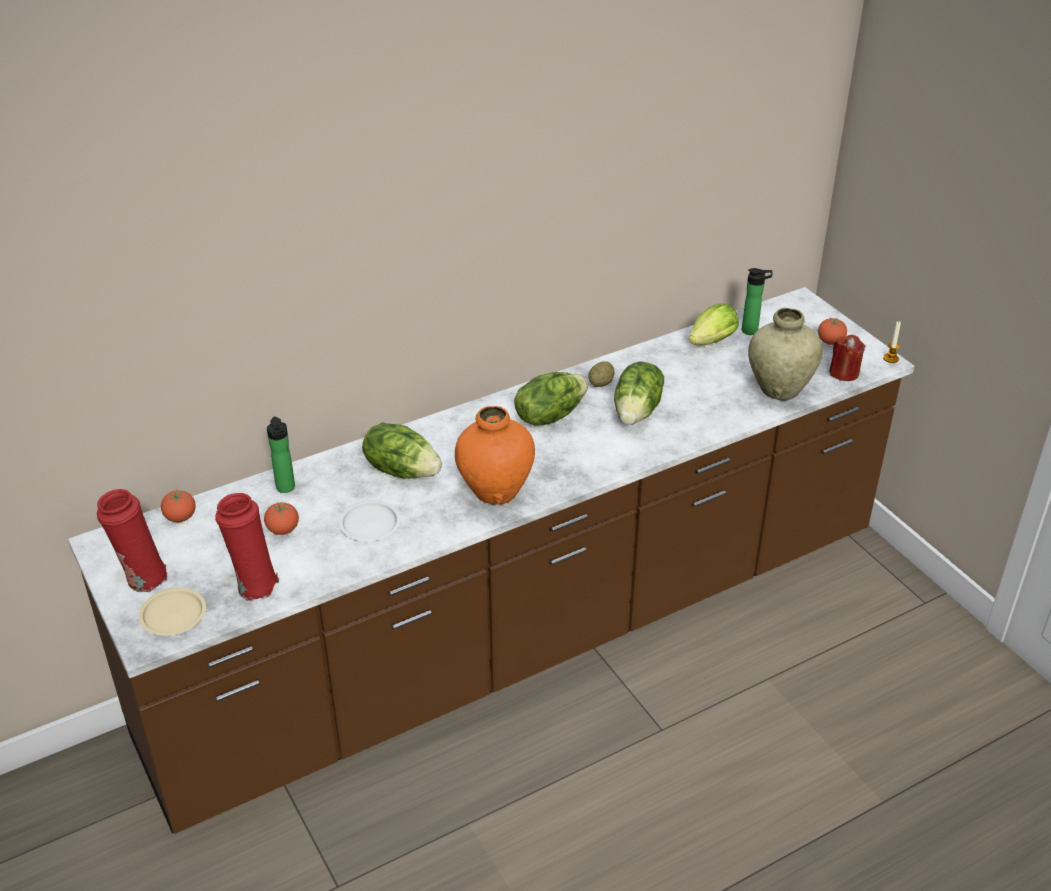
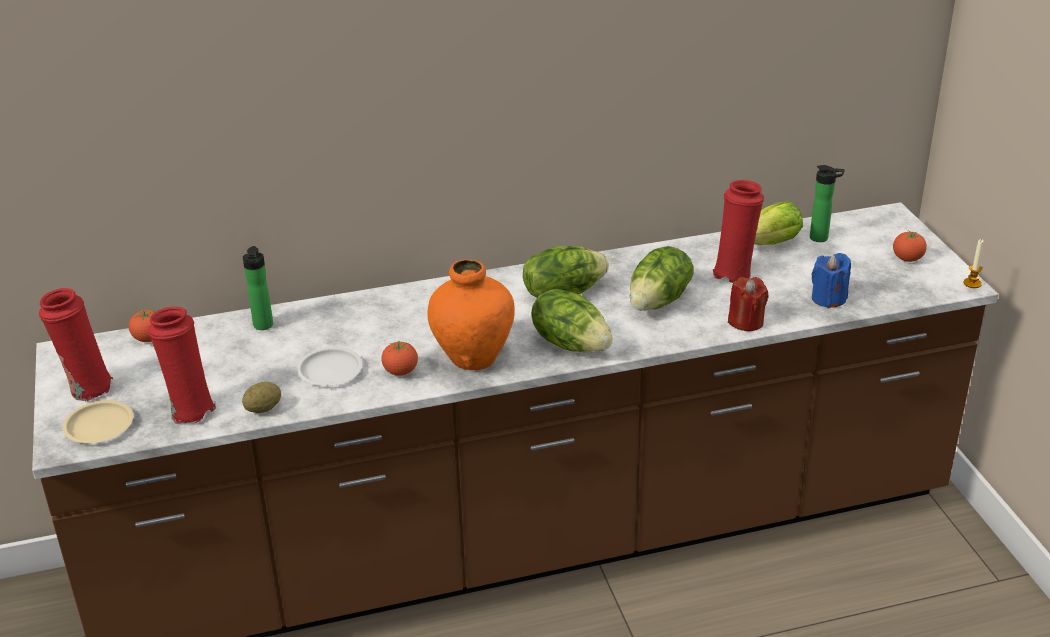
camera: 15 degrees right, 5 degrees down
(283, 530) = (242, 364): tomato -> tomato (400, 372)
(402, 470) = (386, 324): lettuce -> lettuce (571, 343)
(601, 383) = (631, 269): potato -> potato (263, 409)
(691, 375) = (734, 273): none -> red vase
(779, 389) = (828, 298): beige vase -> blue candle
(844, 373) = (911, 291): red candle -> red candle (746, 321)

